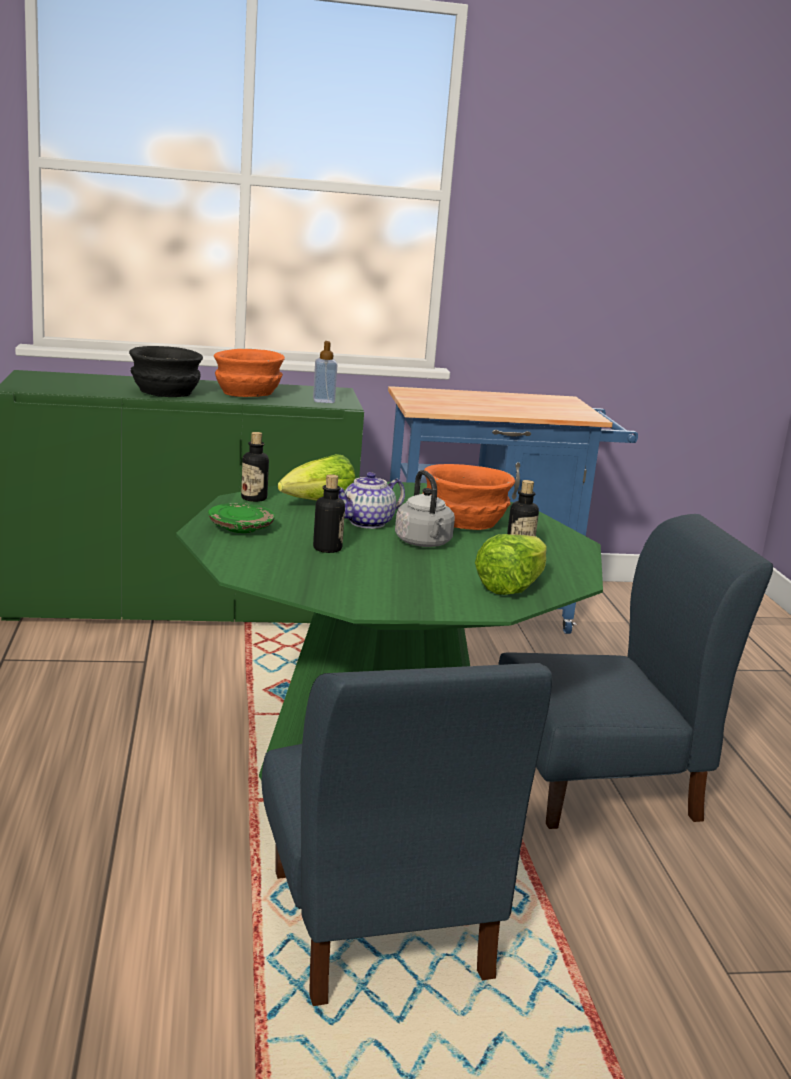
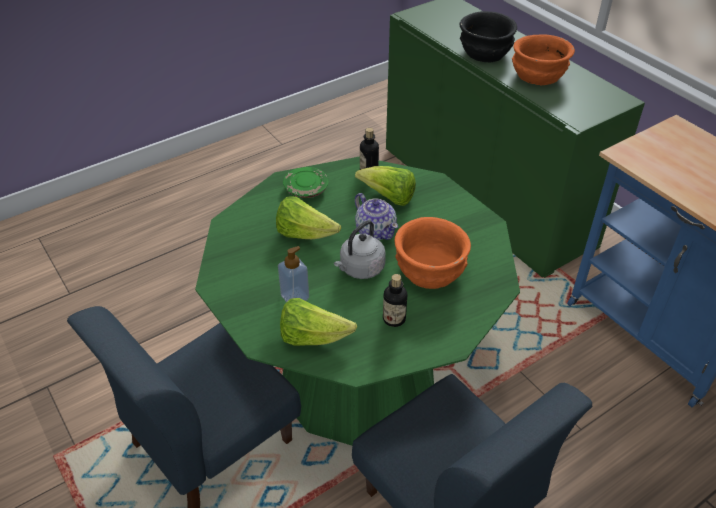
camera: 65 degrees right, 25 degrees up
(323, 401) = (574, 108): soap dispenser -> soap dispenser (295, 297)
(327, 548) = (304, 234): bottle -> lettuce
(368, 523) = (375, 231): teapot -> teapot turned 150 degrees counterclockwise

